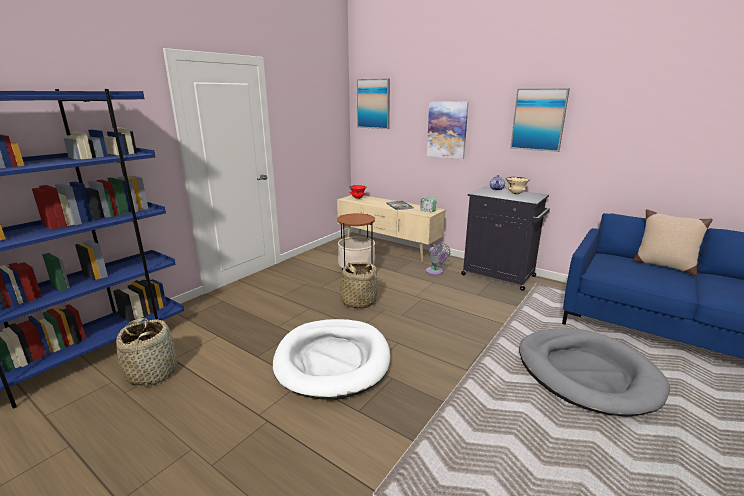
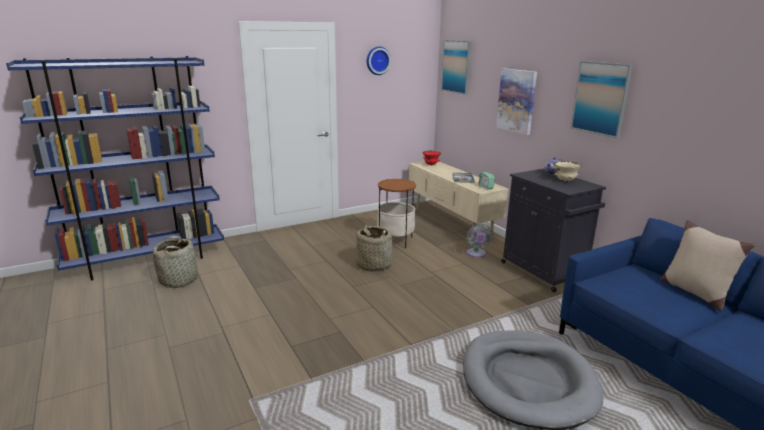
camera: 25 degrees right, 0 degrees up
(303, 99) = (377, 60): none -> wall clock
(333, 360) = (306, 305): white dog bed -> none

